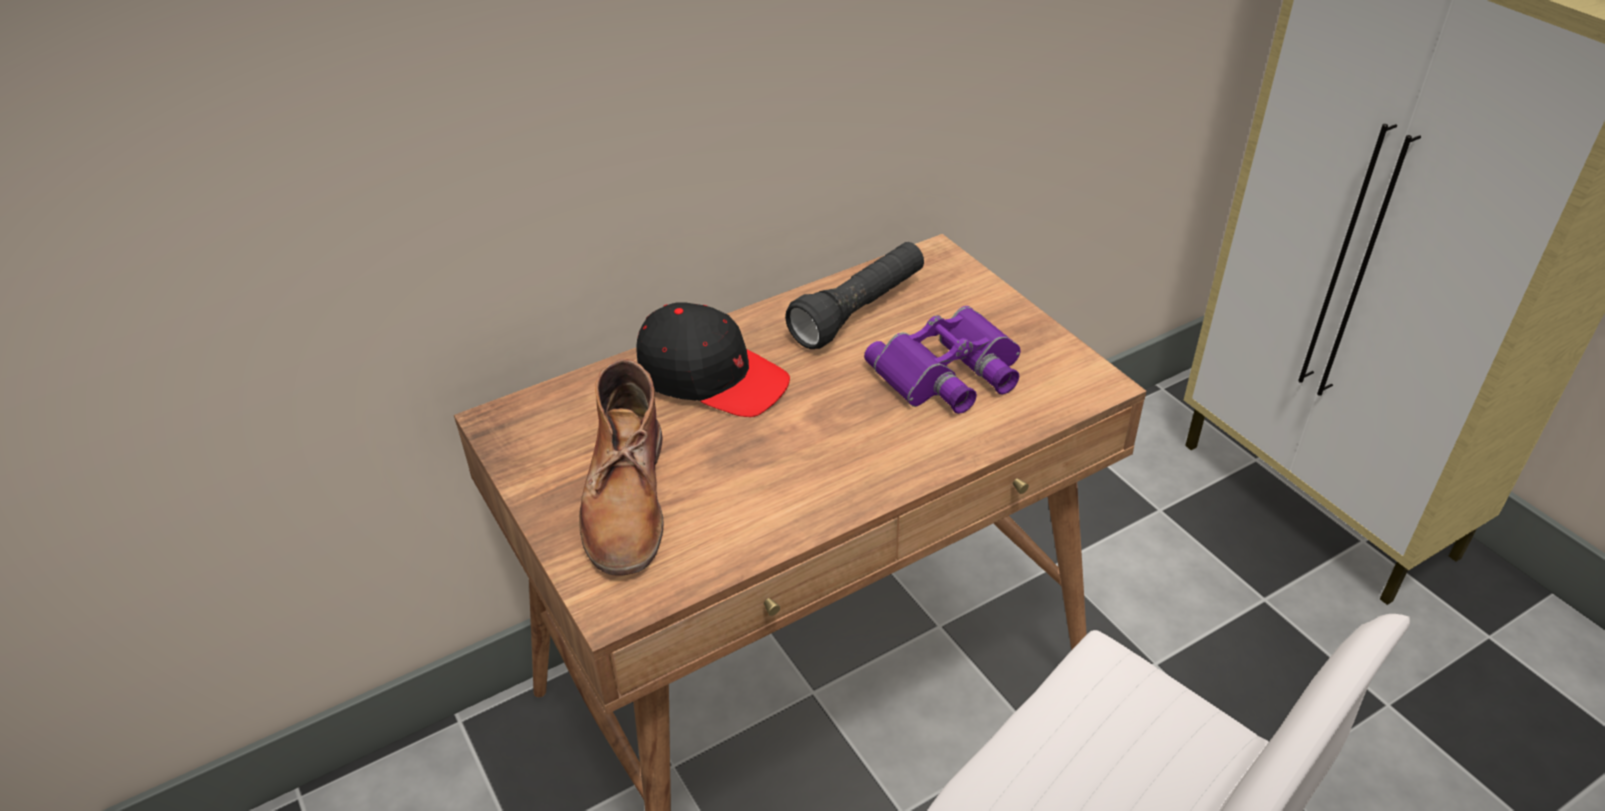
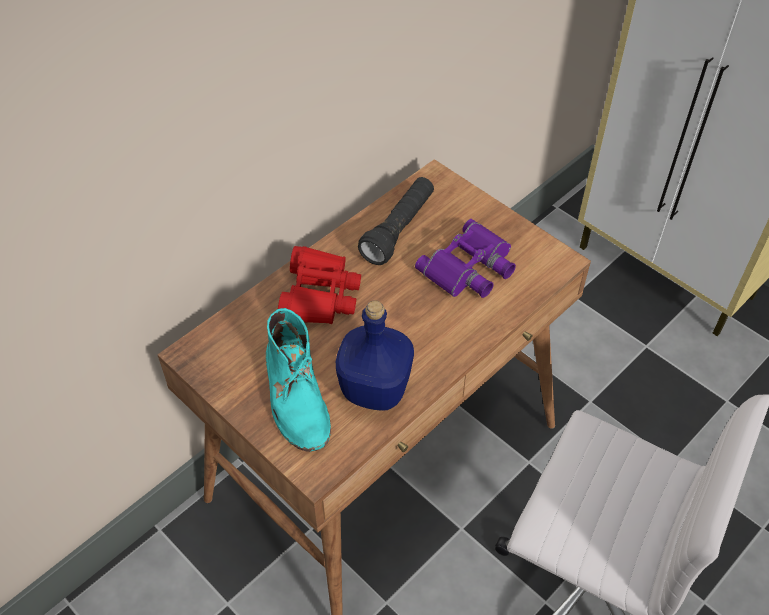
camera: 15 degrees left, 10 degrees up
(626, 499) = (296, 396): brown boot -> turquoise boot
(712, 376) = (319, 296): black cap -> red binoculars
(746, 511) = (375, 390): none -> blue bottle

